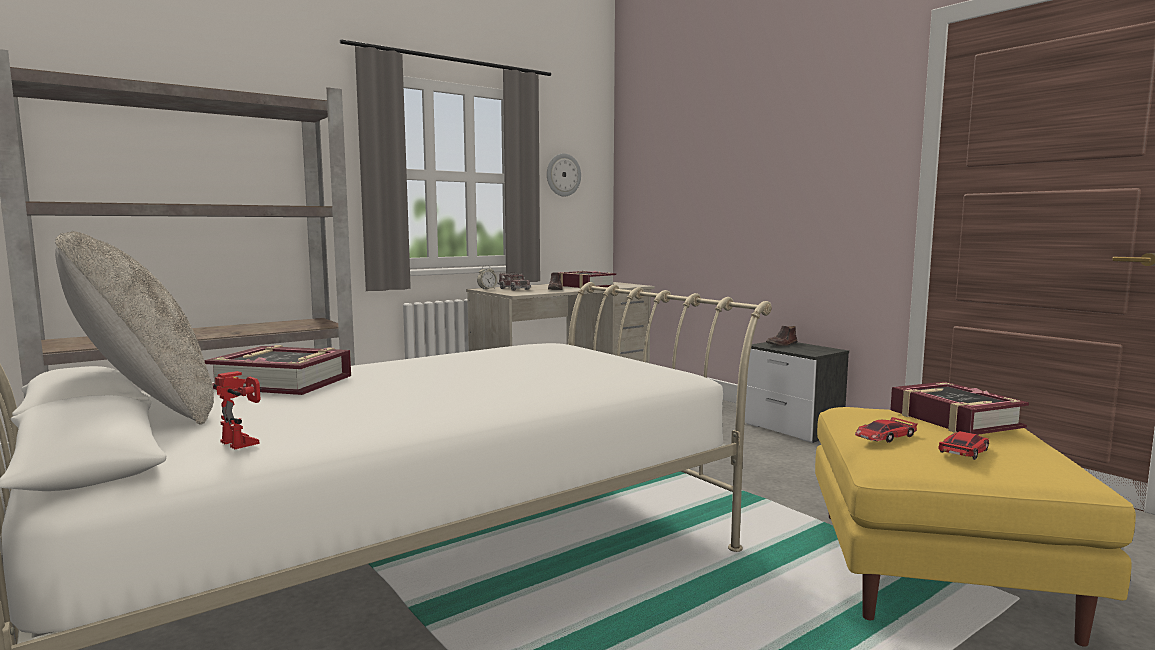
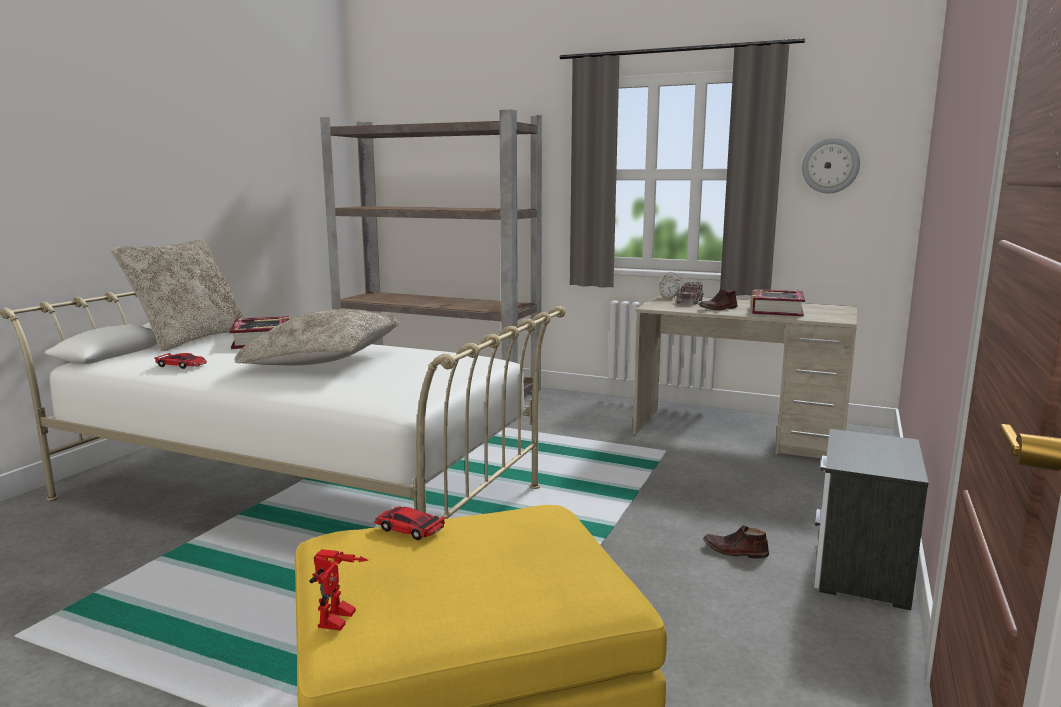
camera: 60 degrees right, 5 degrees up
(246, 442) = (130, 363): toy robot -> toy robot (340, 621)
(469, 372) = (323, 361): none -> beige pillow
(782, 344) = (876, 443): brown shoe -> brown shoe (735, 551)
(954, 419) = (529, 562): book -> none
(964, 451) = (380, 568): toy car -> toy car (182, 365)

